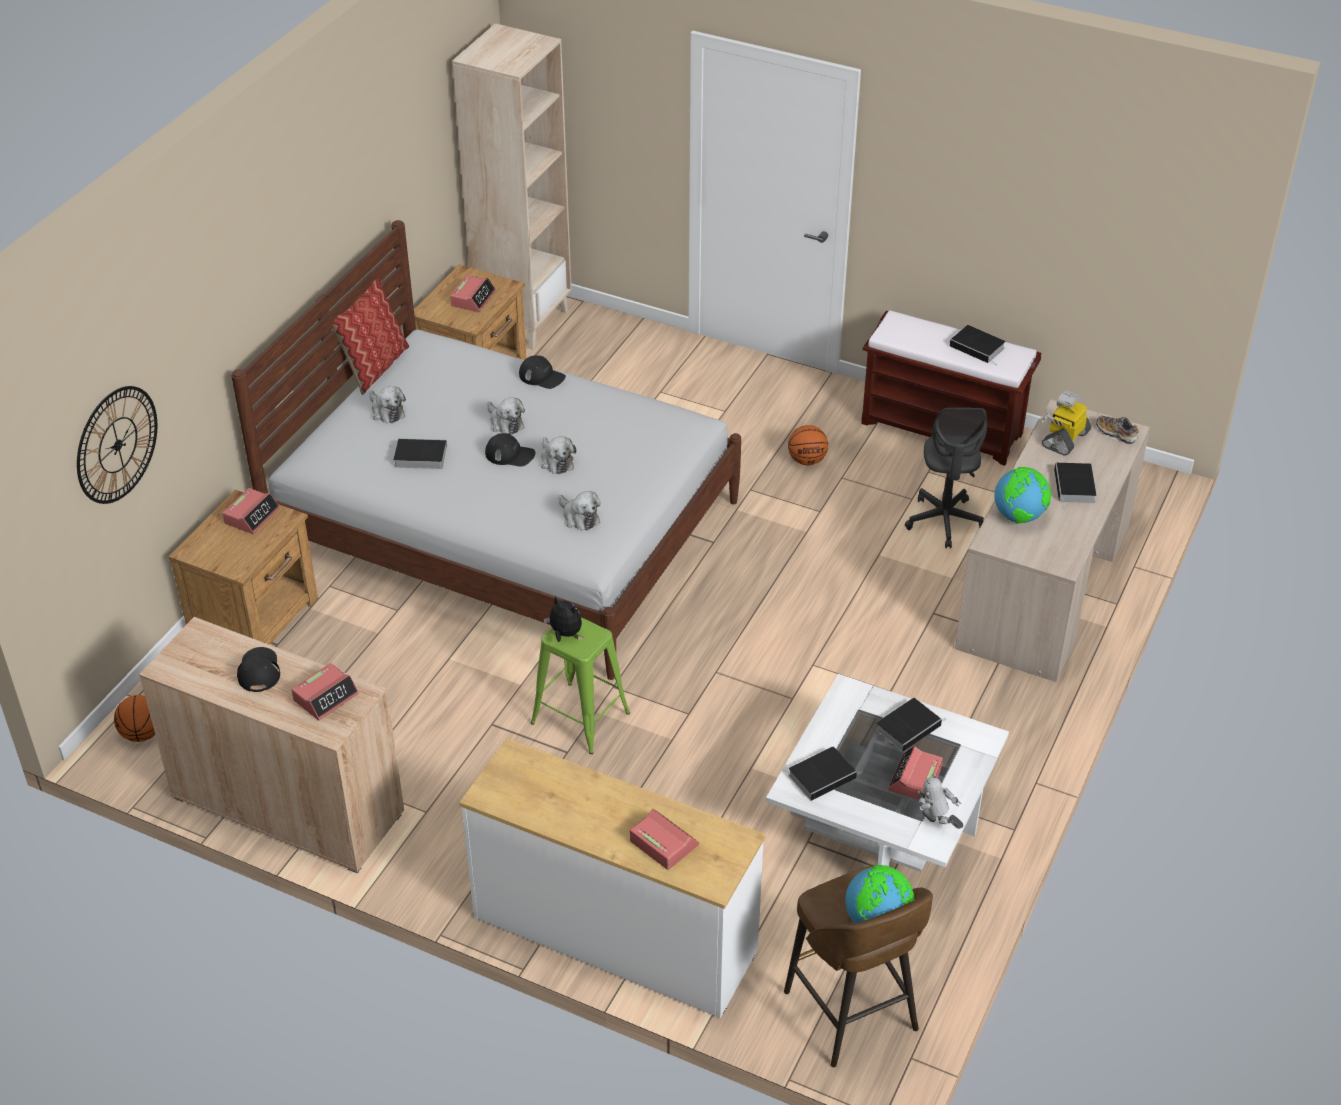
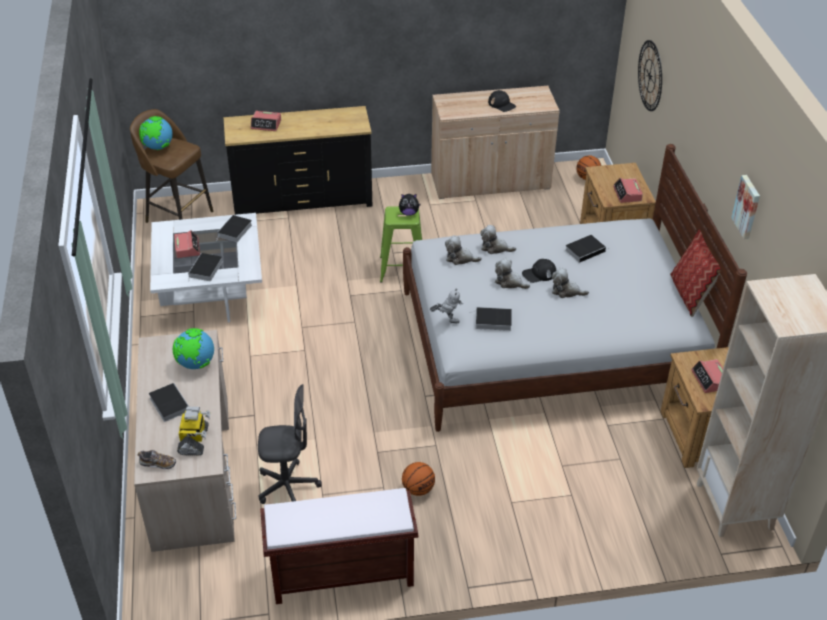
camera: 145 degrees right, 0 degrees up
(326, 697) = (461, 107): alarm clock -> none
(351, 192) = (747, 206): none -> picture
(386, 411) = (640, 268): plush toy -> plush toy (495, 248)
(542, 376) = (585, 332): black cap -> none
(614, 935) = (302, 199): white dresser -> black dresser
(936, 825) = (164, 234): toy robot -> toy robot (447, 319)
(944, 521) = (288, 487): grey office chair -> grey office chair turned 120 degrees clockwise
(978, 347) = (314, 522): book -> book (492, 321)

